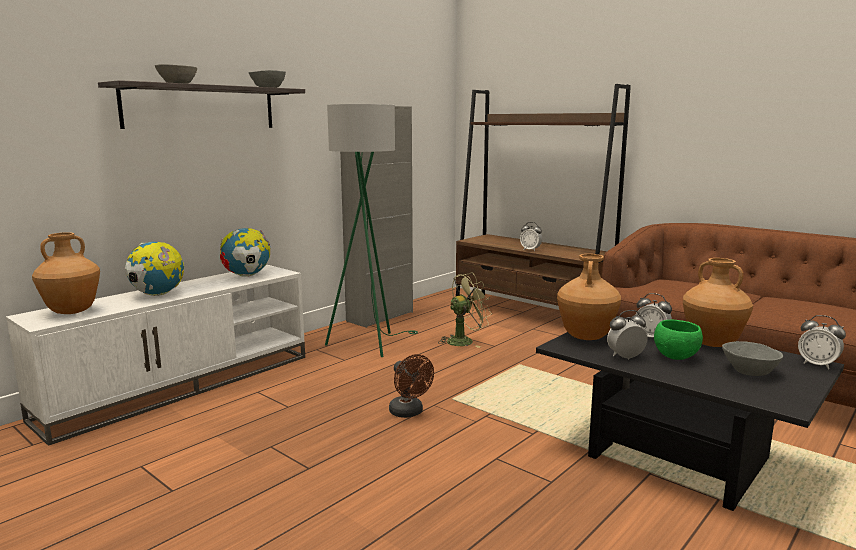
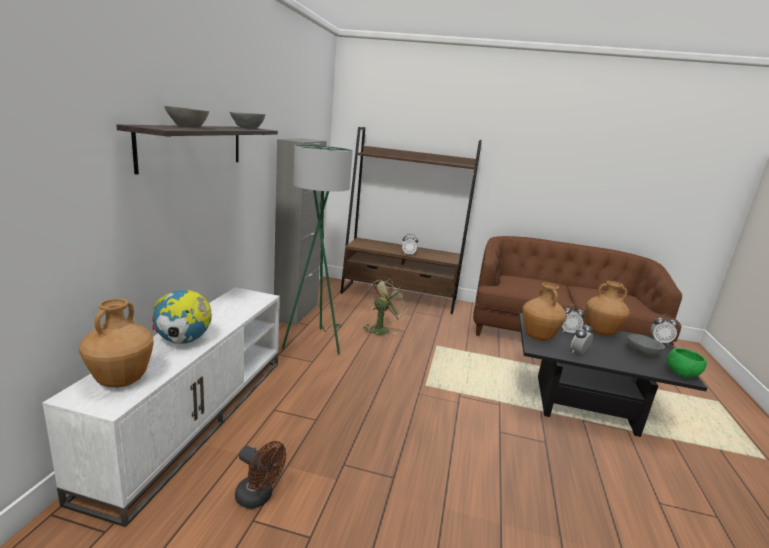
camera: 30 degrees left, 5 degrees up
(247, 276) = (237, 304): globe -> none
(409, 413) = (410, 405): brown fan -> brown fan (259, 497)
(675, 356) = (599, 347): green bowl -> green bowl (681, 374)

